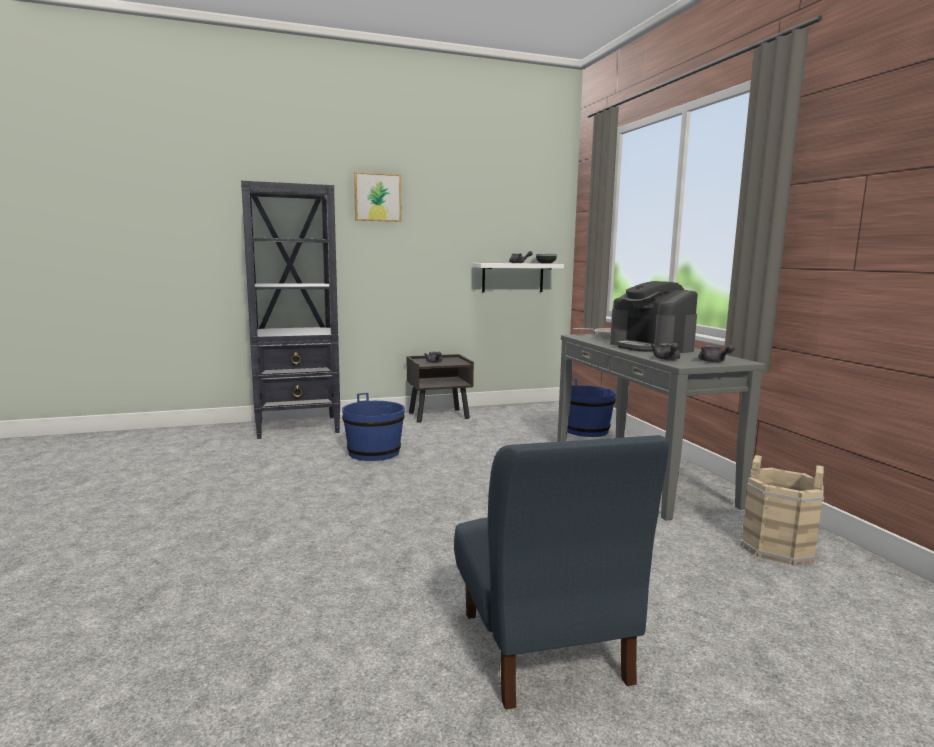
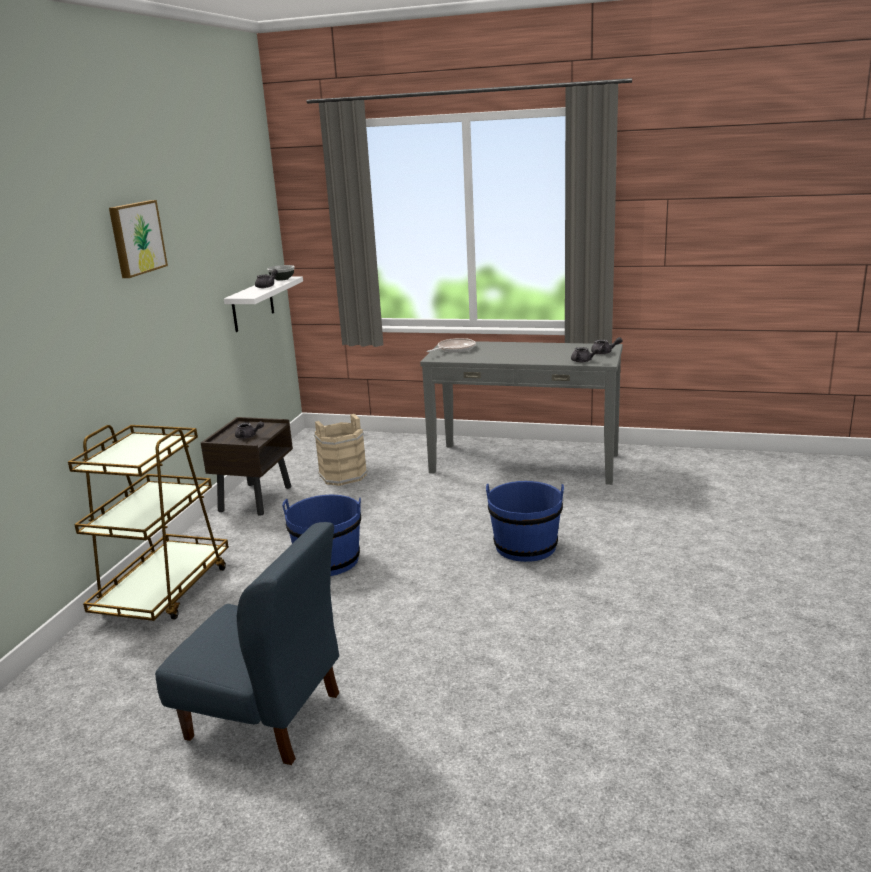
camera: 55 degrees left, 10 degrees up
(298, 427) = (164, 591): black bookcase -> brown cart
(543, 647) = (743, 578): blue chair -> blue chair (264, 716)
(586, 430) = (403, 448): blue bucket -> blue bucket (525, 547)
(651, 347) = (526, 352): coffee machine -> none
(777, 547) = (676, 468): beige bucket -> beige bucket (342, 475)

